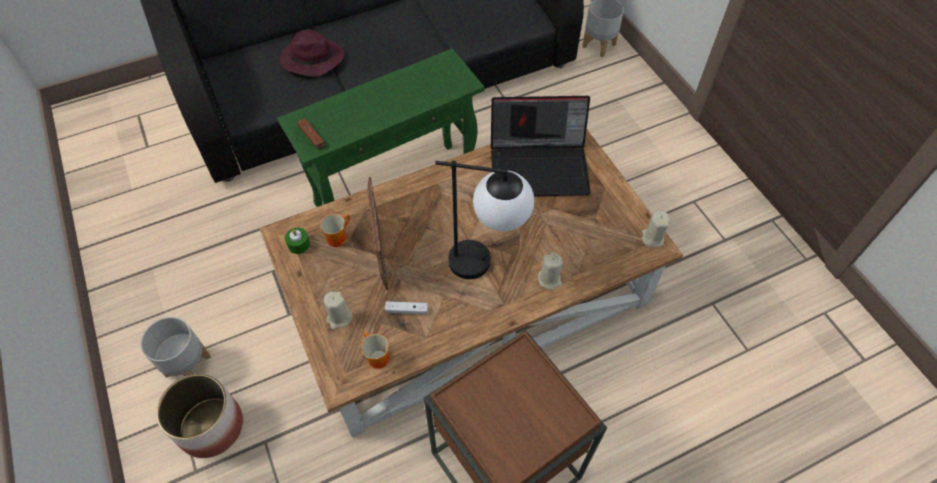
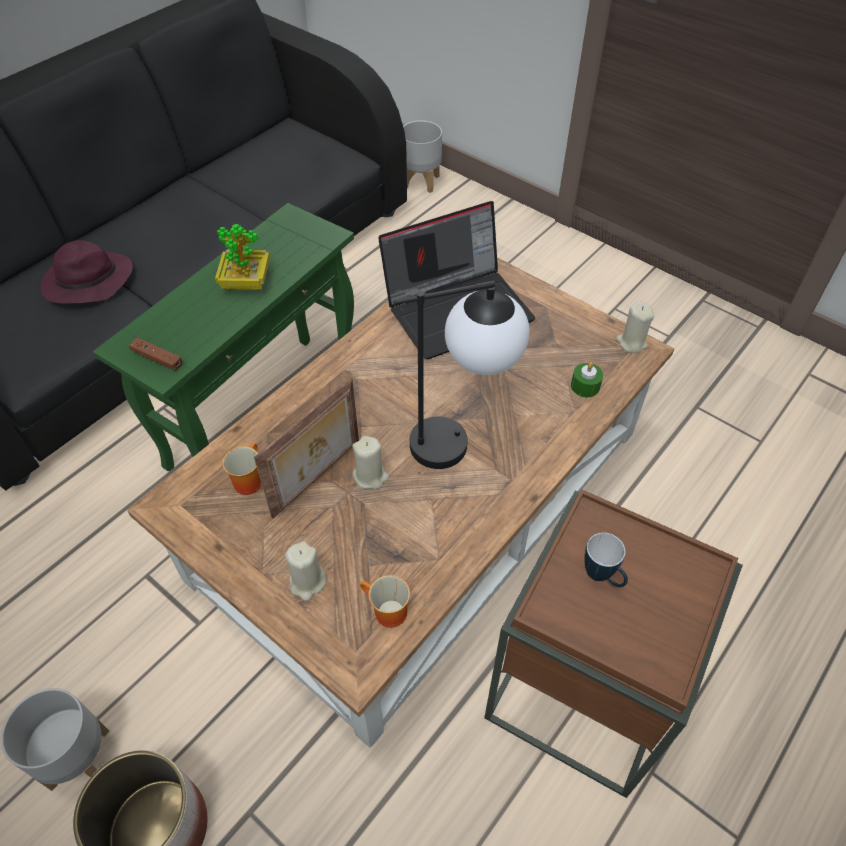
camera: 25 degrees left, 5 degrees down
(299, 244) = (198, 510): green candle -> green candle (585, 386)
(380, 253) = (318, 478): picture frame -> picture frame turned 105 degrees counterclockwise
(393, 101) = (246, 282): none -> potted plant
(407, 310) = (393, 535): white game controller -> none
(503, 394) = (602, 577): none -> mug
(549, 279) = (547, 430): beige candle -> beige candle (370, 476)

